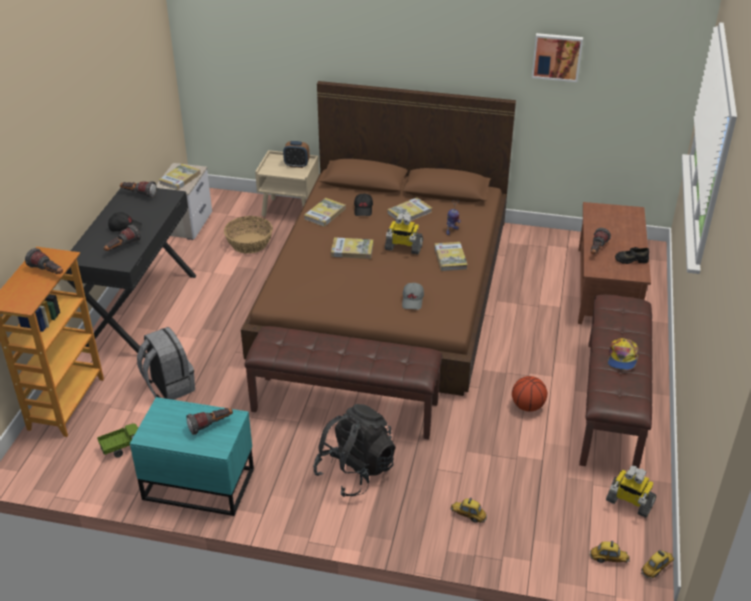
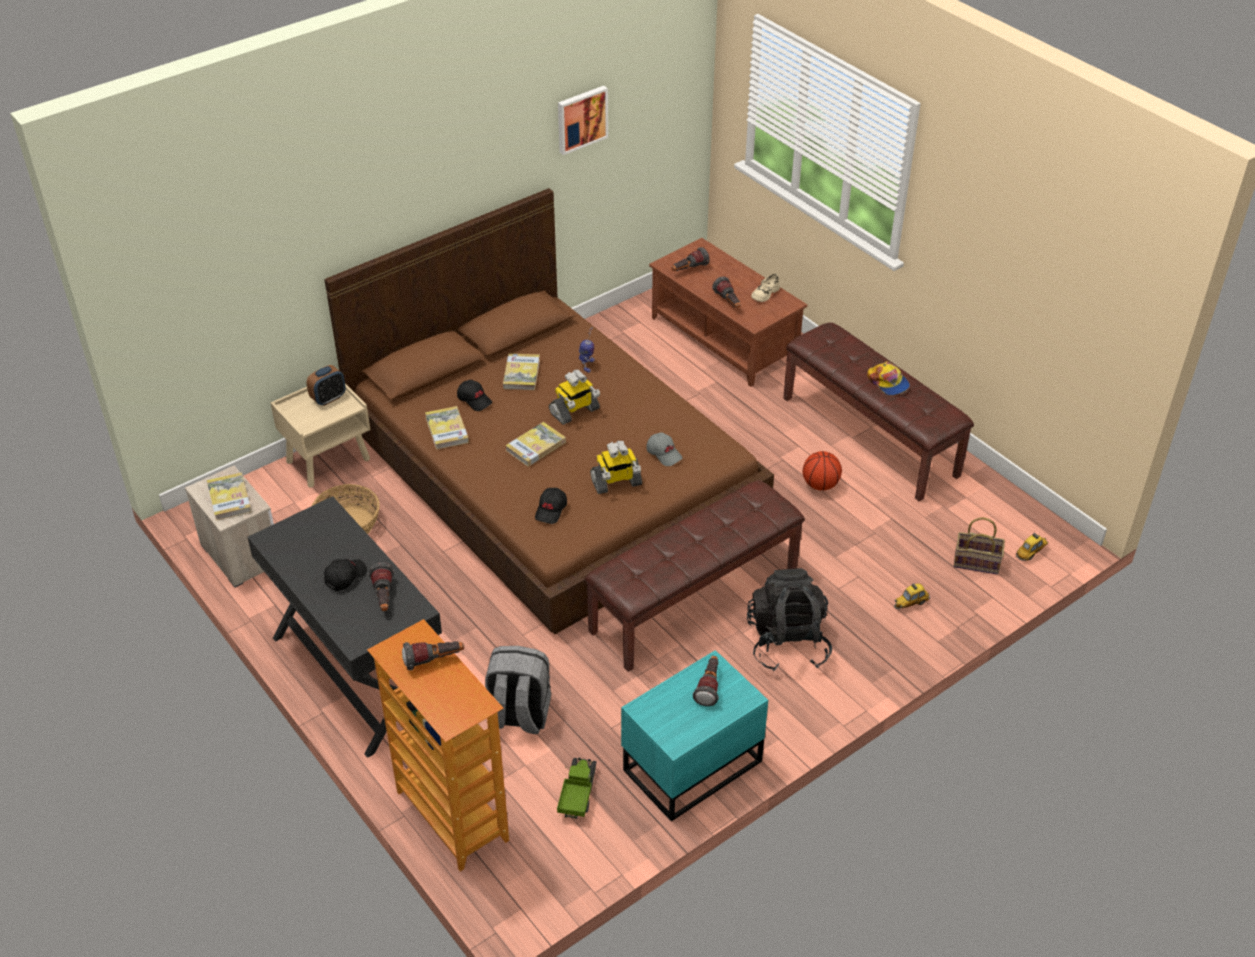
camera: 50 degrees left, 5 degrees up
(138, 194) = (289, 535): flashlight -> flashlight (688, 270)
(302, 284) = (551, 510): none -> black cap
(450, 258) = (628, 392): book -> none
(557, 532) = (977, 562): none -> basket
(629, 502) = (985, 501): toy robot -> toy robot (616, 482)
(631, 259) = (765, 293): black shoe -> beige shoe
(657, 568) = (1063, 533): toy car -> none

